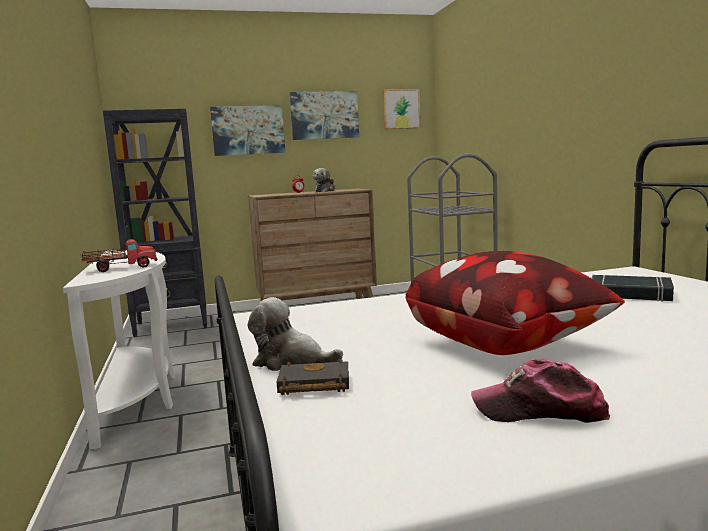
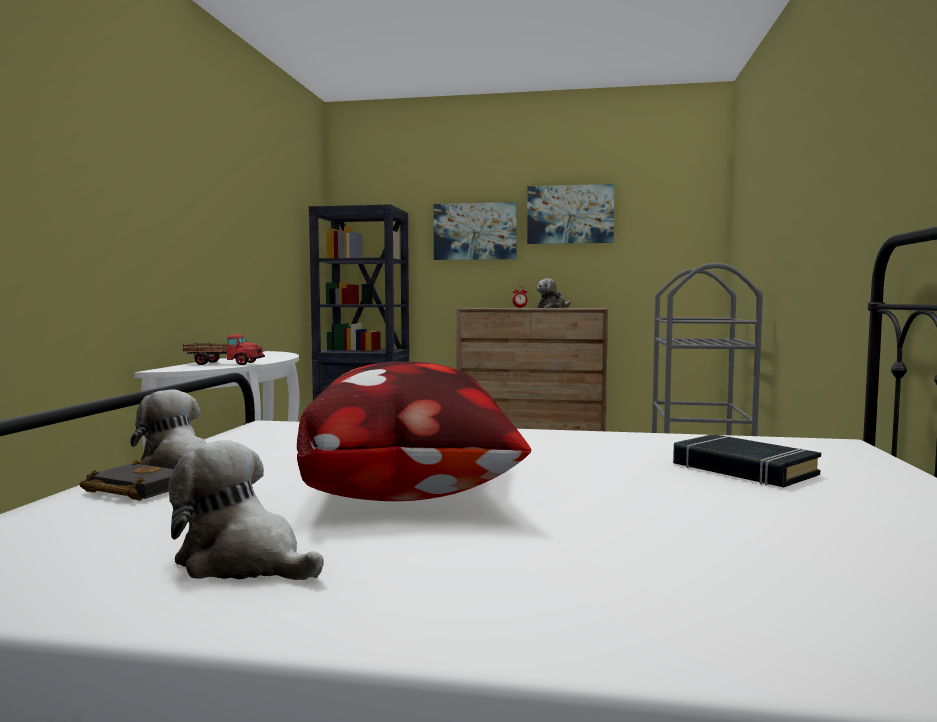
camera: 25 degrees right, 5 degrees down
(400, 109) = (676, 207): picture -> none
(540, 410) = (244, 562): cap -> plush toy

